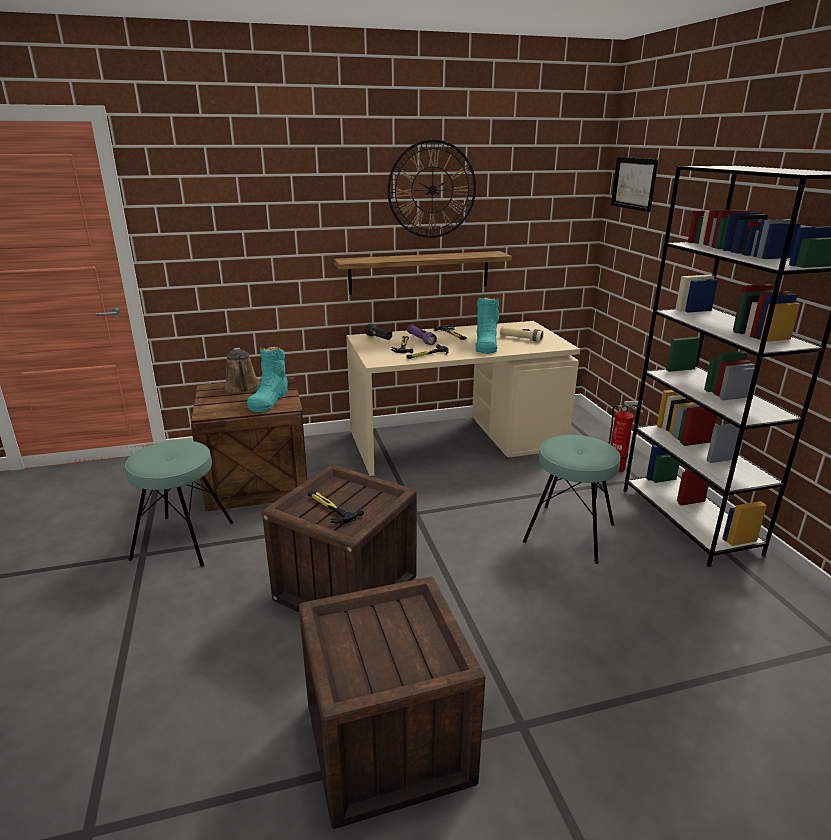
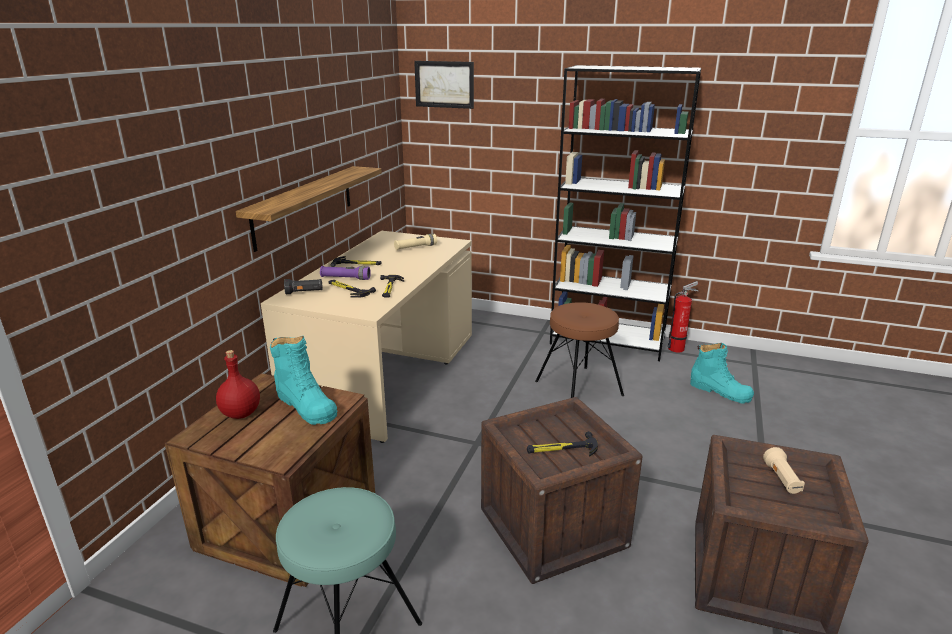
camera: 55 degrees left, 0 degrees up
(242, 388) = (240, 413): brown watering can -> red bottle
(398, 641) = (782, 479): none -> beige flashlight
(432, 190) = (302, 109): wall clock -> none
(486, 345) = (407, 262): turquoise boot -> turquoise boot (720, 391)
(569, 533) = (579, 388): turquoise stool -> brown stool
(618, 468) = (520, 331): fire extinguisher -> fire extinguisher (678, 348)

